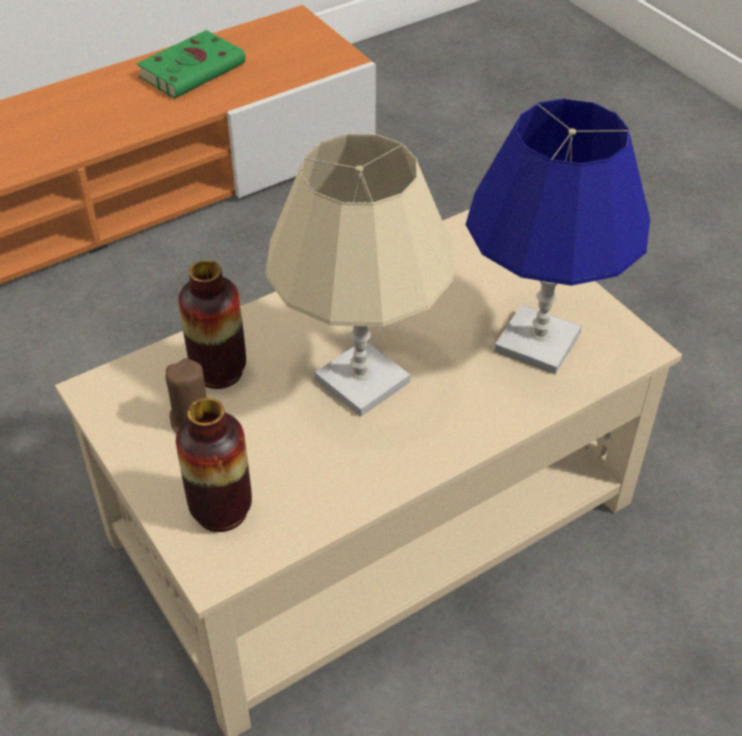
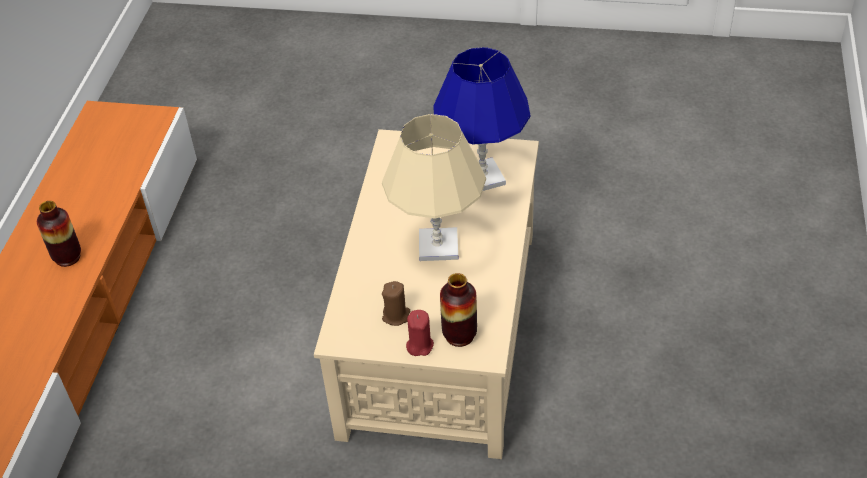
camera: 45 degrees left, 0 degrees up
(162, 479) = (419, 345): none -> red candle
(194, 69) = (82, 179): green book -> none
(219, 372) = (376, 290): vase -> vase (67, 257)

